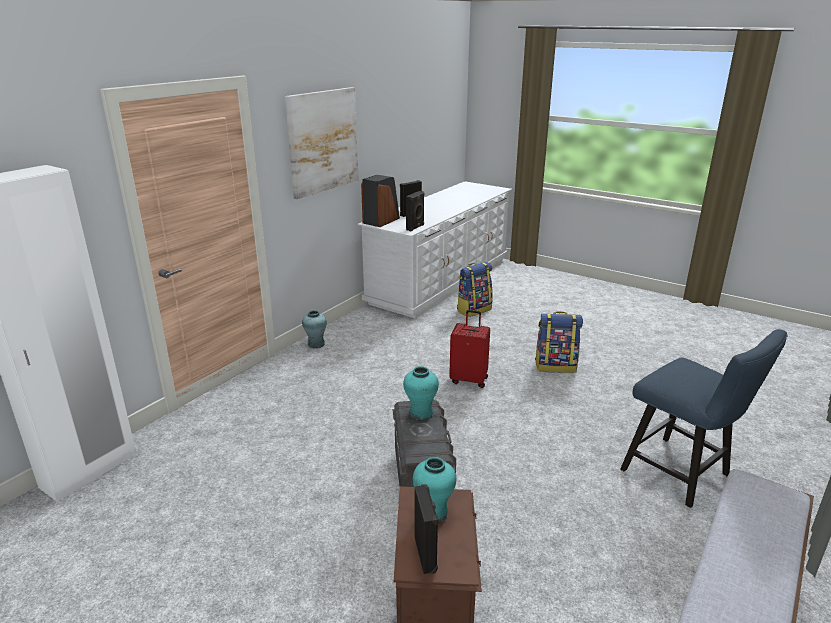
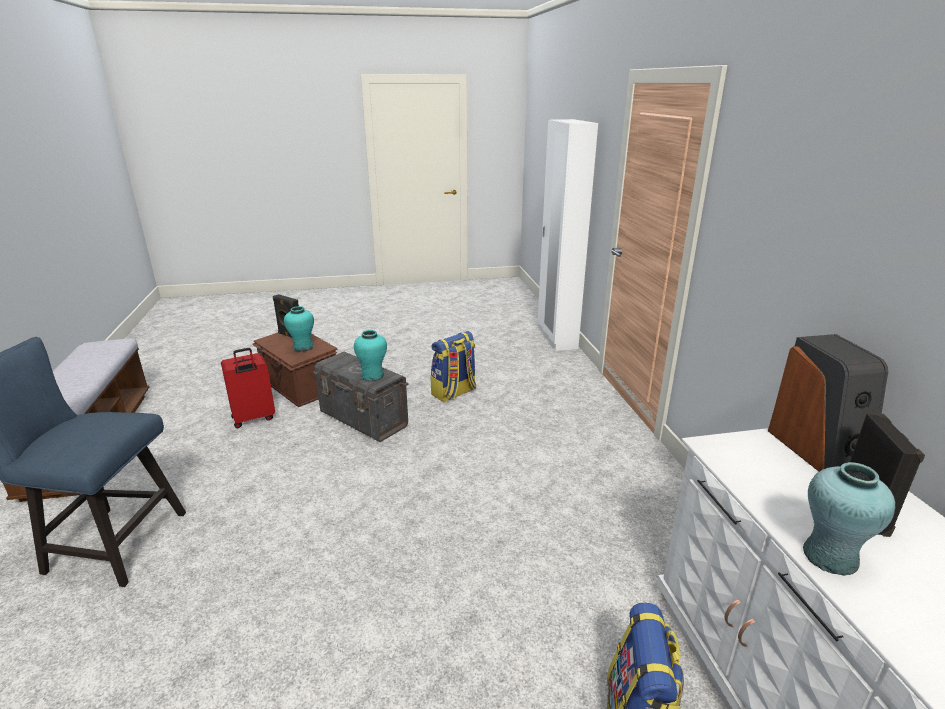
camera: 135 degrees right, 0 degrees up
(316, 344) = (658, 473): turquoise vase -> turquoise vase (829, 556)
(323, 141) = (802, 210): picture -> none
(415, 227) = (731, 463): black speaker -> none
(469, 379) = (434, 531): red suitcase -> red suitcase (253, 419)
(555, 366) = (338, 643): backpack -> backpack (454, 393)

